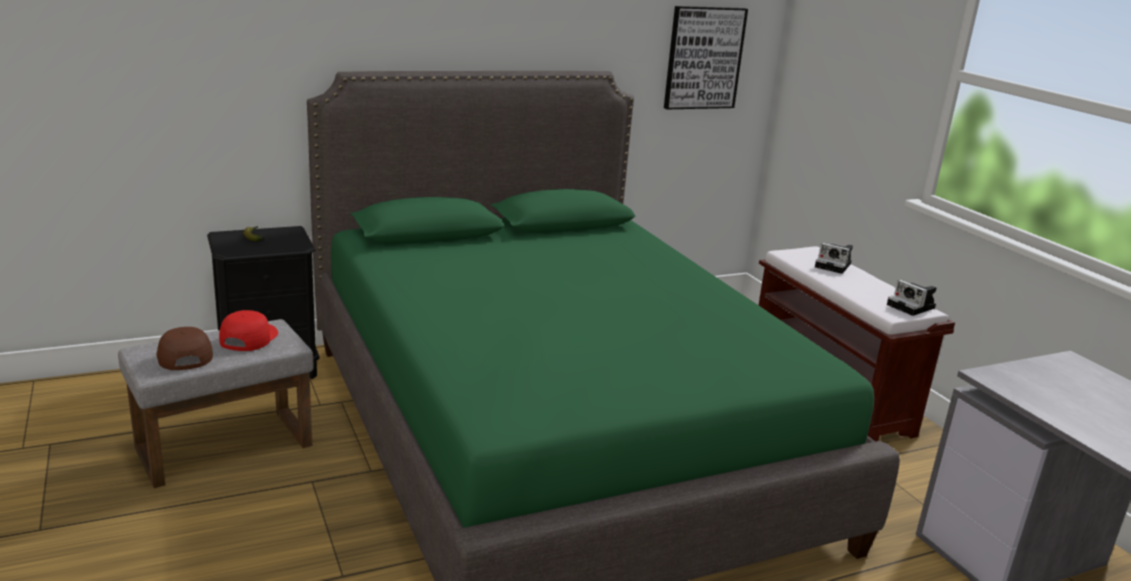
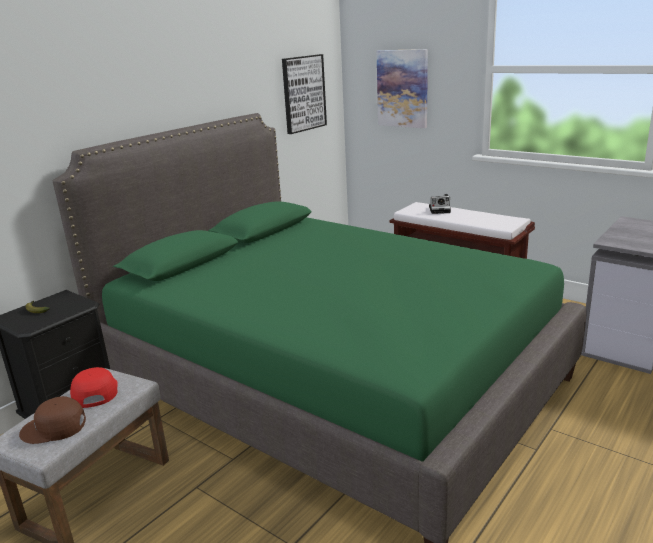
camera: 25 degrees left, 0 degrees up
(183, 356) = (54, 428): brown cap -> brown cap turned 45 degrees counterclockwise
(846, 78) = (402, 88): none -> picture
(912, 307) = (509, 220): camera -> none

